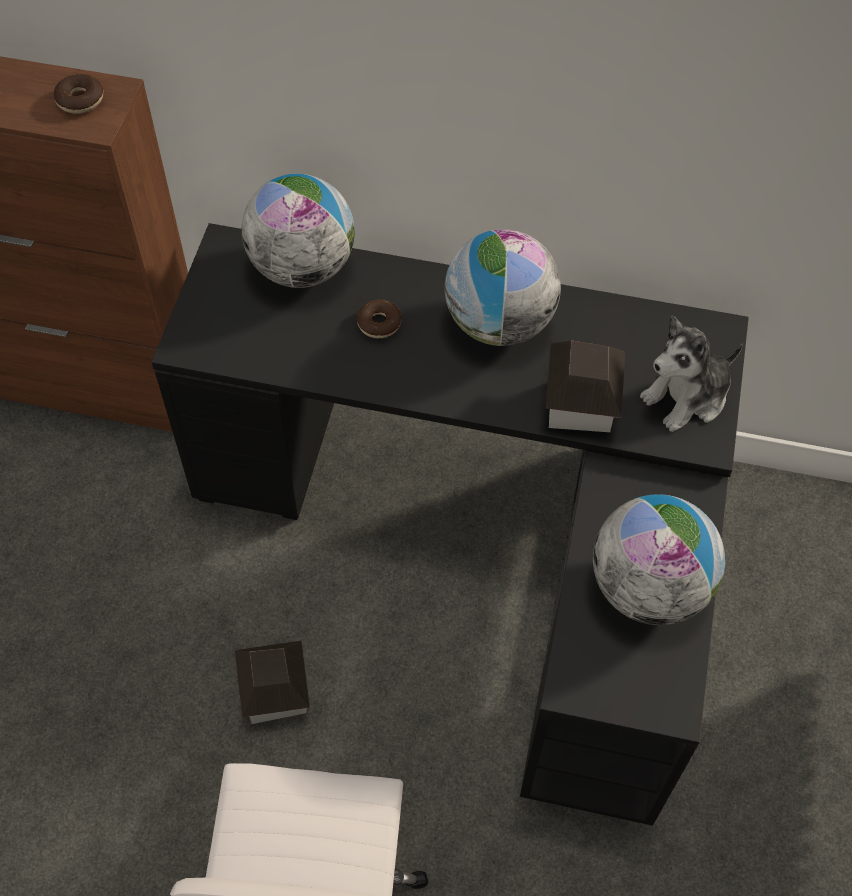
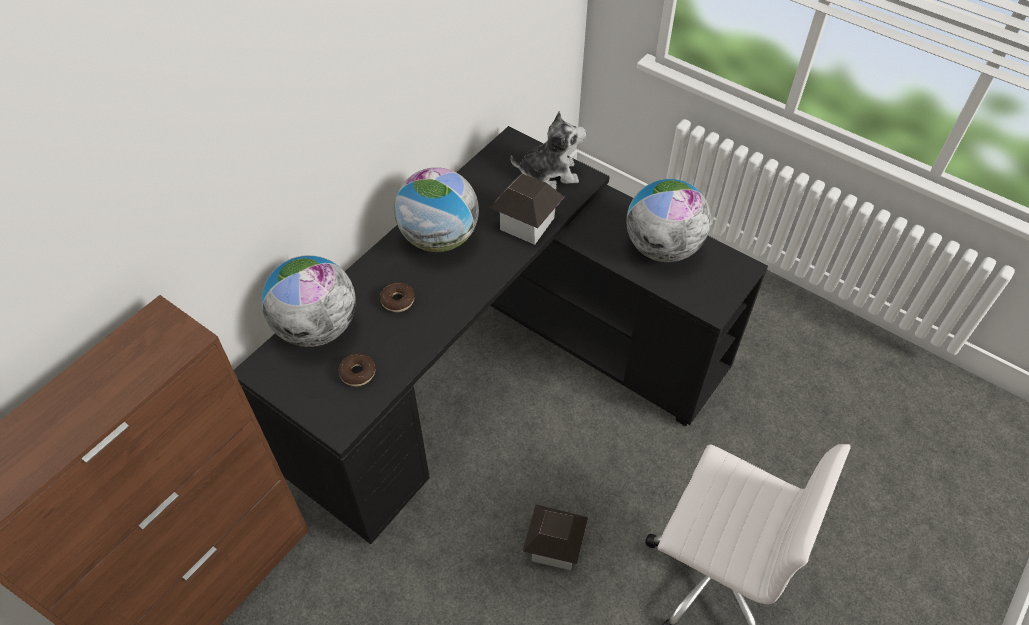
camera: 65 degrees left, 5 degrees down
(80, 100) = (148, 342): donut -> donut (358, 373)
(687, 397) = (549, 174): plush toy -> plush toy turned 90 degrees counterclockwise

